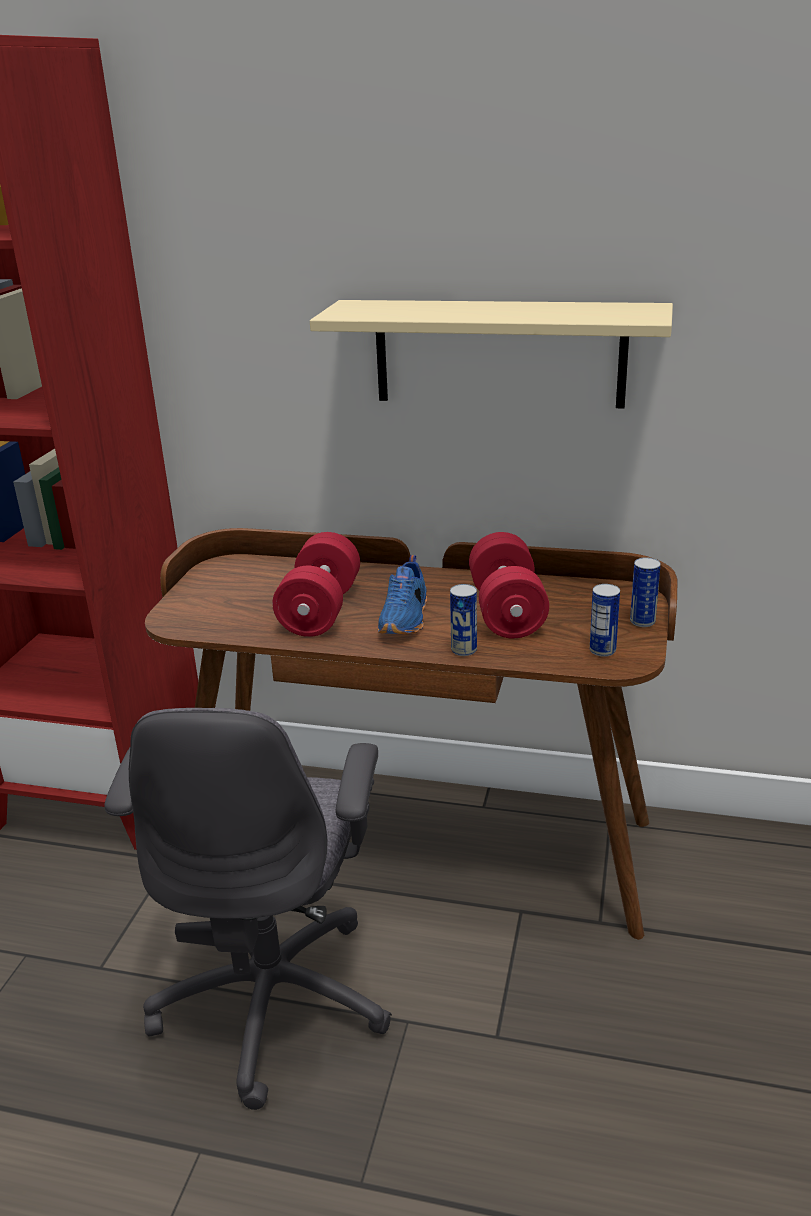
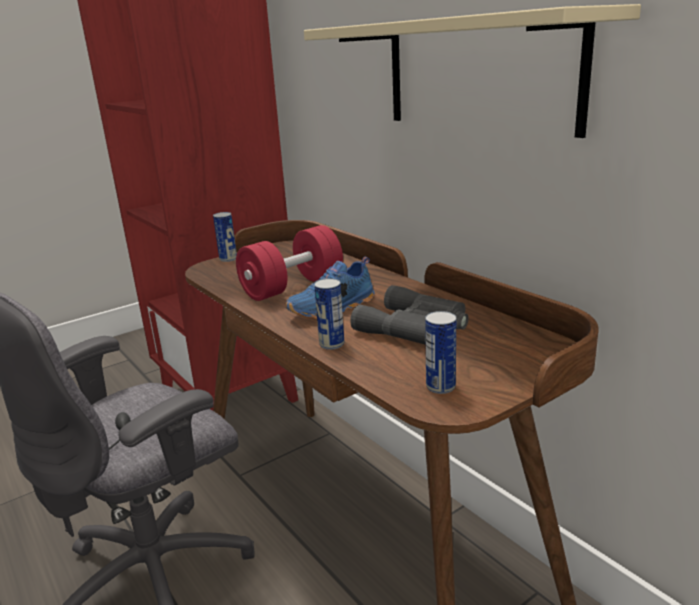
camera: 40 degrees right, 5 degrees down
(507, 611) = (415, 328): red dumbbell -> grey binoculars
(642, 621) = (523, 377): can -> can (228, 259)

